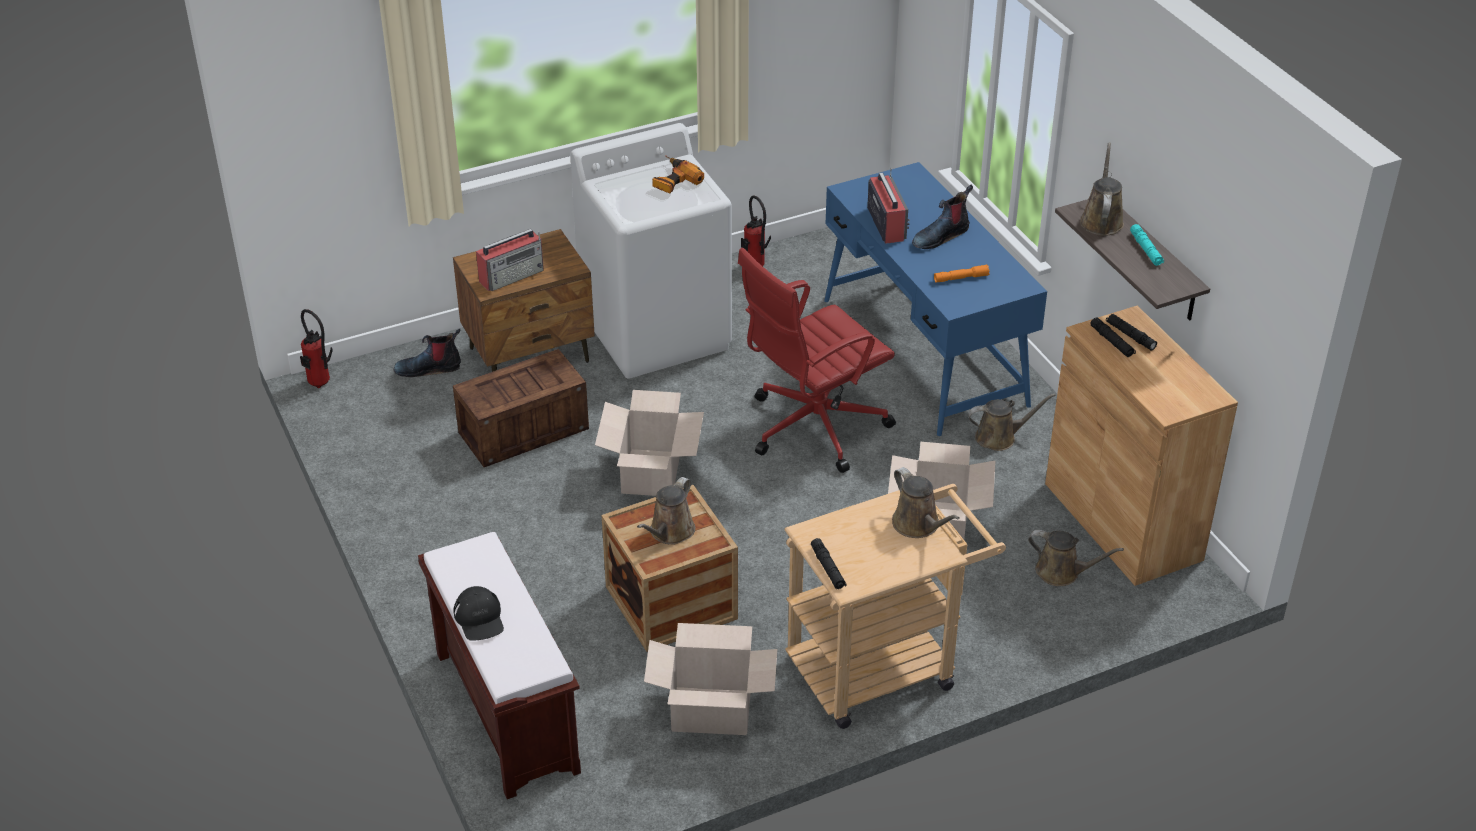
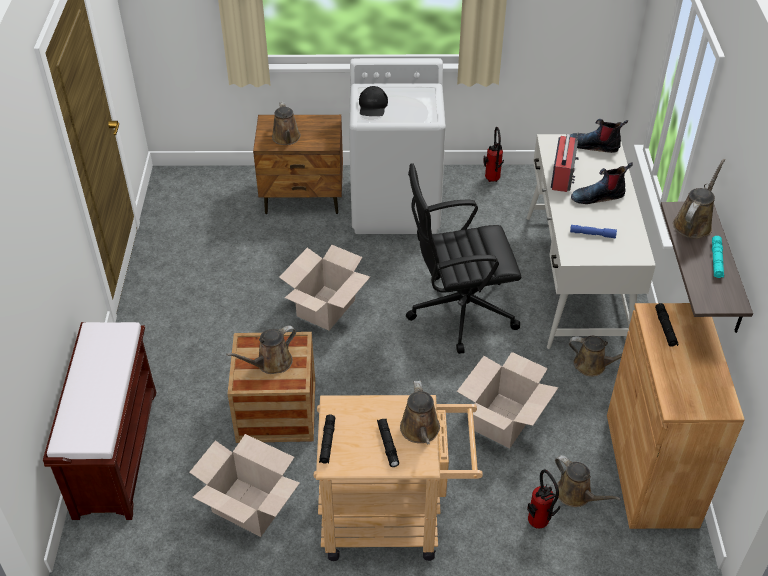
camera: 25 degrees right, 5 degrees up
(320, 385) = (163, 178): fire extinguisher -> fire extinguisher (538, 525)
(429, 368) = (235, 187): boot -> boot (594, 145)
(479, 618) = (80, 386): black cap -> black cap (373, 106)
(512, 275) = (286, 138): radio -> brown watering can
(525, 429) = (265, 249): crate -> none
(673, 181) = (413, 100): power drill -> none
(812, 427) = (459, 311): red office chair -> black office chair
(923, 352) = (575, 279): blue desk -> white desk
(961, 278) = (592, 234): orange flashlight -> blue flashlight
(1130, 336) = (684, 328): black flashlight -> black flashlight (388, 444)

